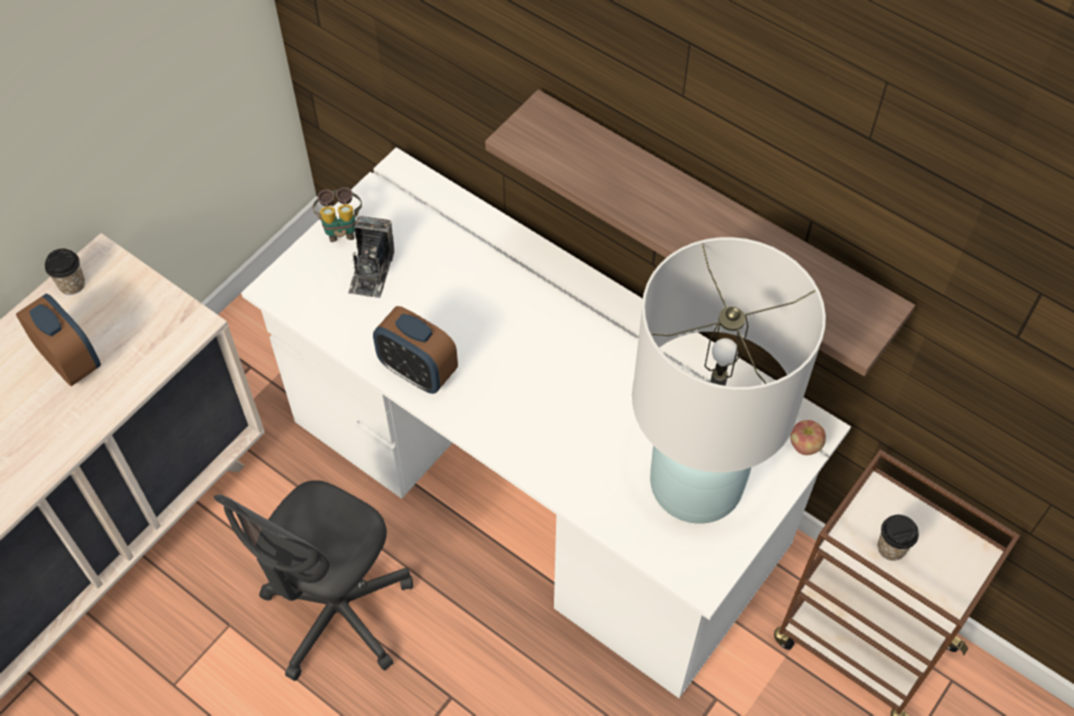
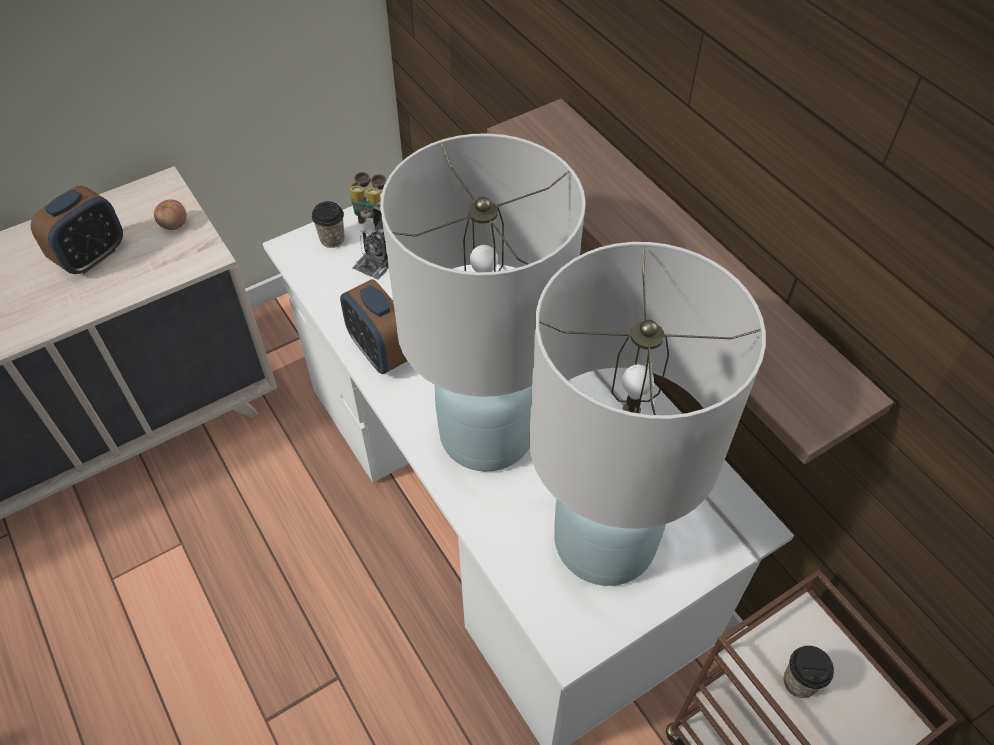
camera: 20 degrees right, 5 degrees down
(70, 360) = (91, 256): alarm clock -> alarm clock turned 60 degrees clockwise
(72, 285) = (128, 198): cup -> cup (332, 239)
(338, 613) = (275, 564): grey office chair -> none
(554, 420) = (487, 434): none -> white table lamp
(805, 445) = (736, 539): apple -> apple (174, 224)

